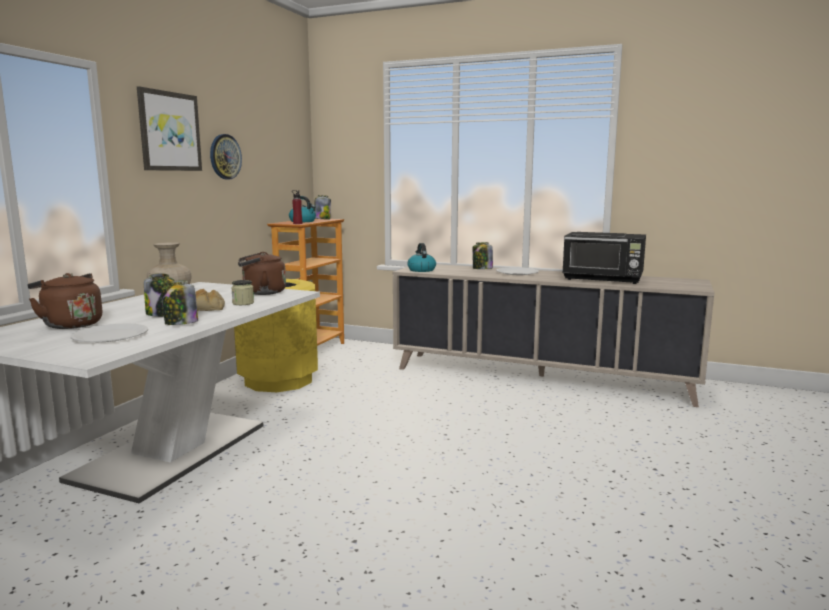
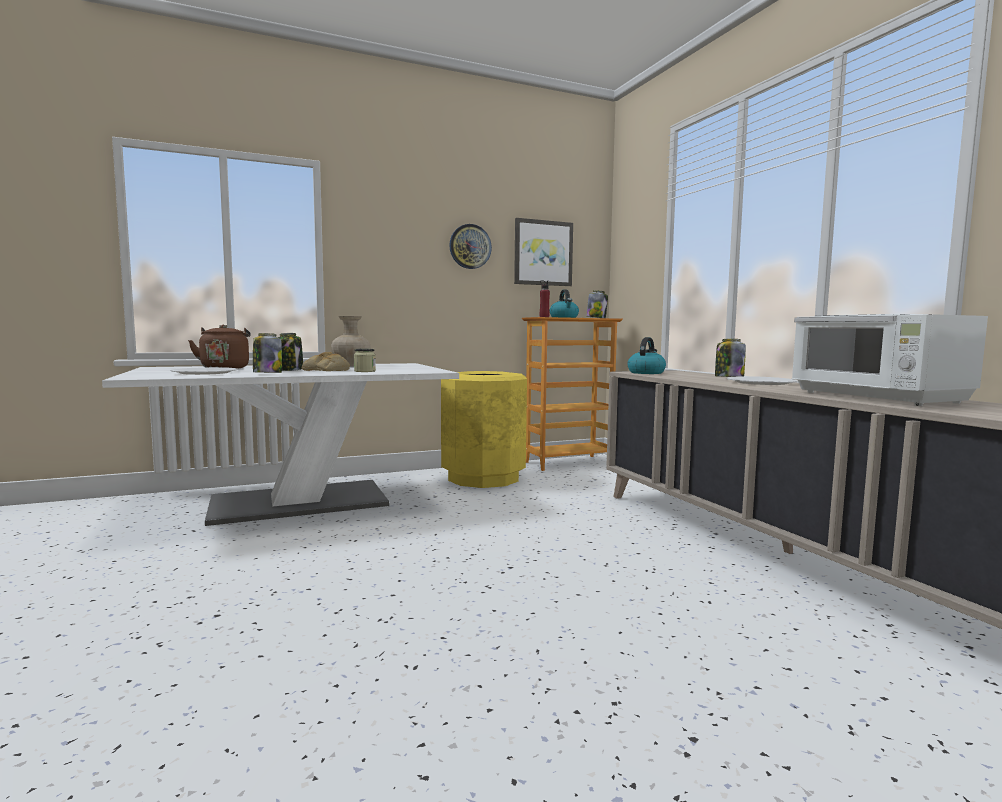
camera: 45 degrees right, 5 degrees down
(169, 131) = (398, 220): picture -> picture (543, 253)
(261, 293) = (413, 369): brown kettle -> none
(603, 279) = (877, 397): black microwave -> white microwave

